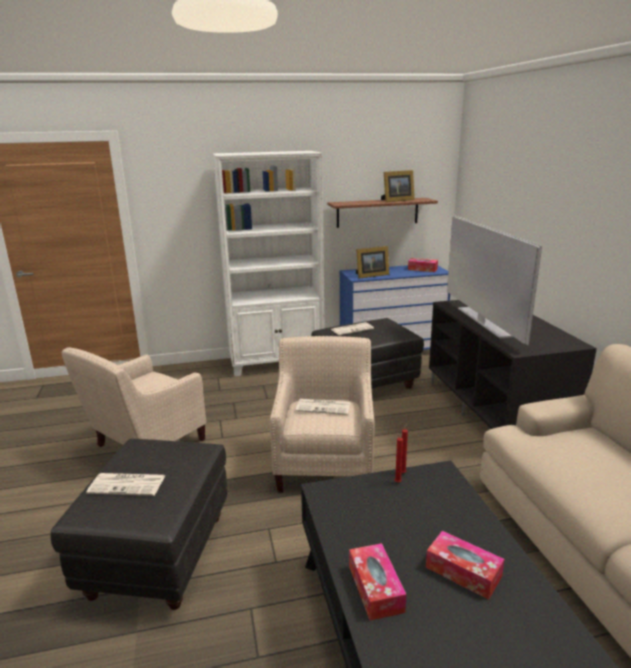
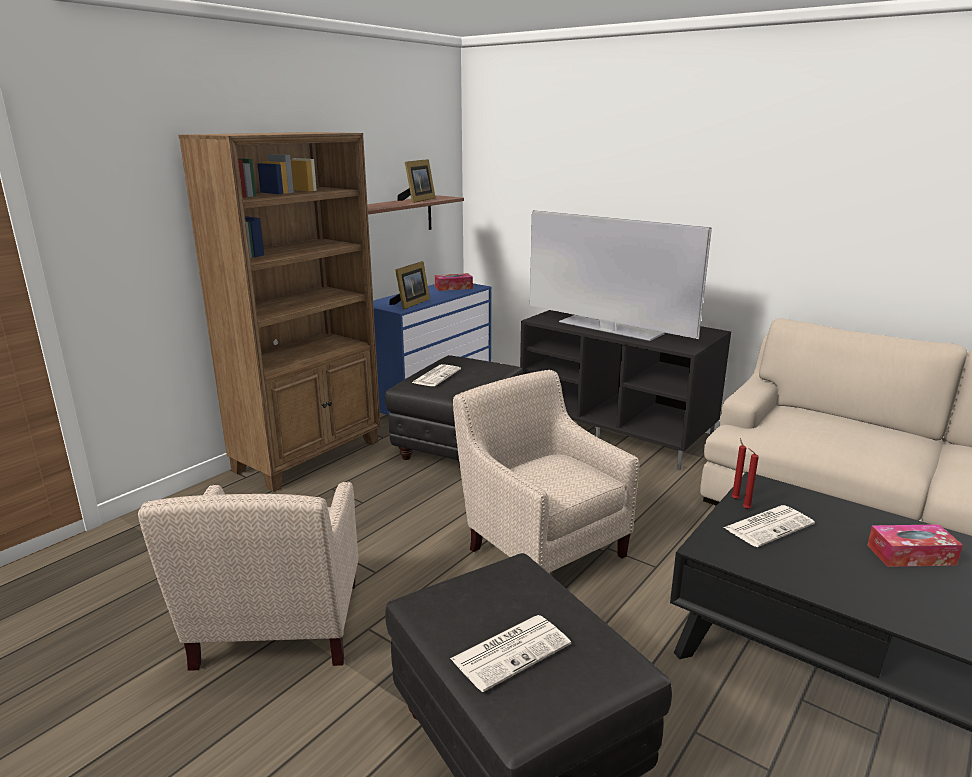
camera: 40 degrees left, 0 degrees up
(277, 363) = (310, 456): white bookcase -> brown bookcase
(324, 407) = (547, 469): newspaper -> newspaper (768, 526)
(375, 588) = (892, 604): tissue box -> none

